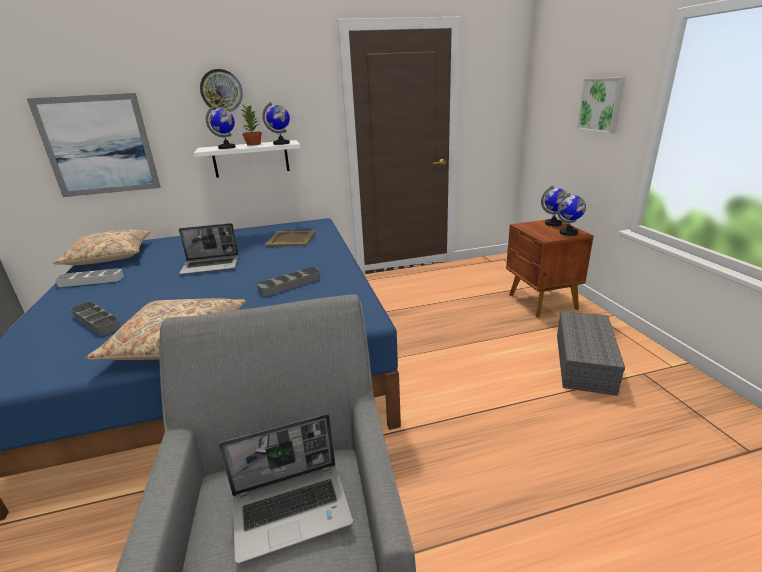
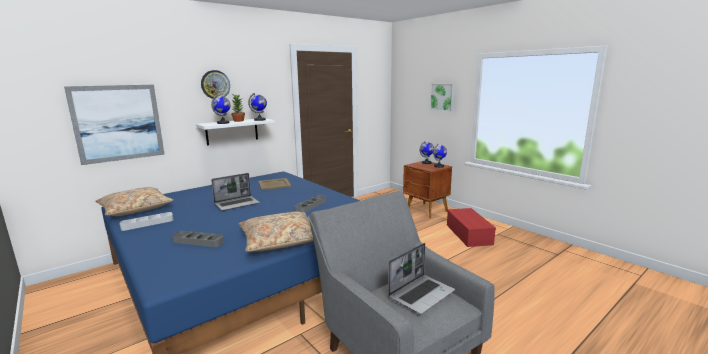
camera: 25 degrees left, 10 degrees down
(585, 363) = (469, 234): grey storage box -> red storage box

